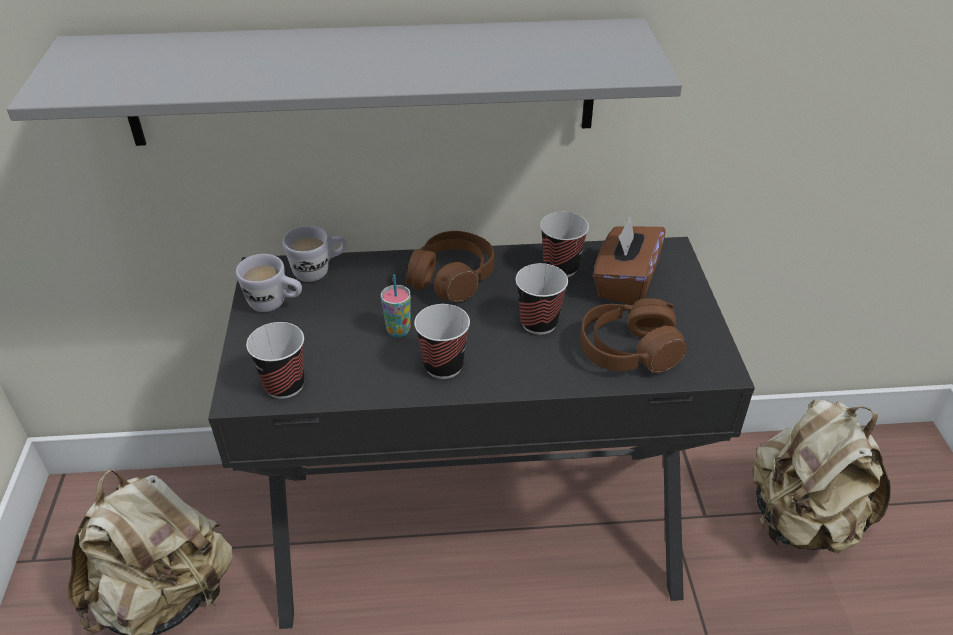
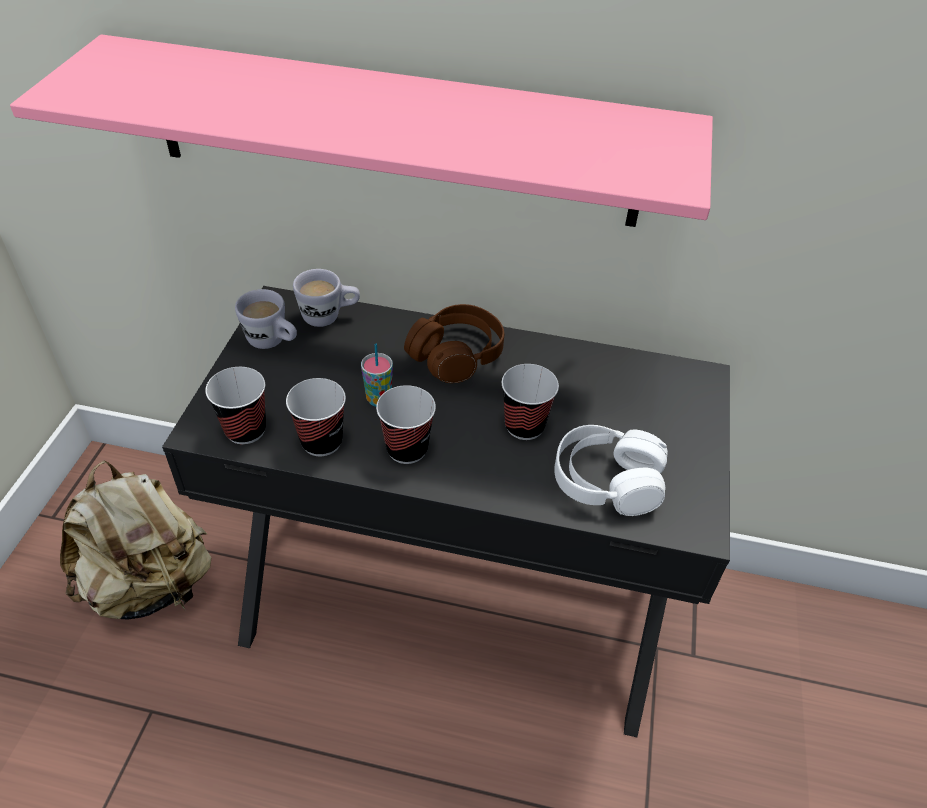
camera: 15 degrees right, 5 degrees up
(362, 83) = (393, 133): grey shelf -> pink shelf
(560, 268) = (574, 369): cup -> cup (321, 441)
(625, 282) = (636, 402): brown tissue box -> none
(628, 350) = (606, 481): brown headphones -> white headphones
(801, 521) = (797, 691): beige backpack -> none

